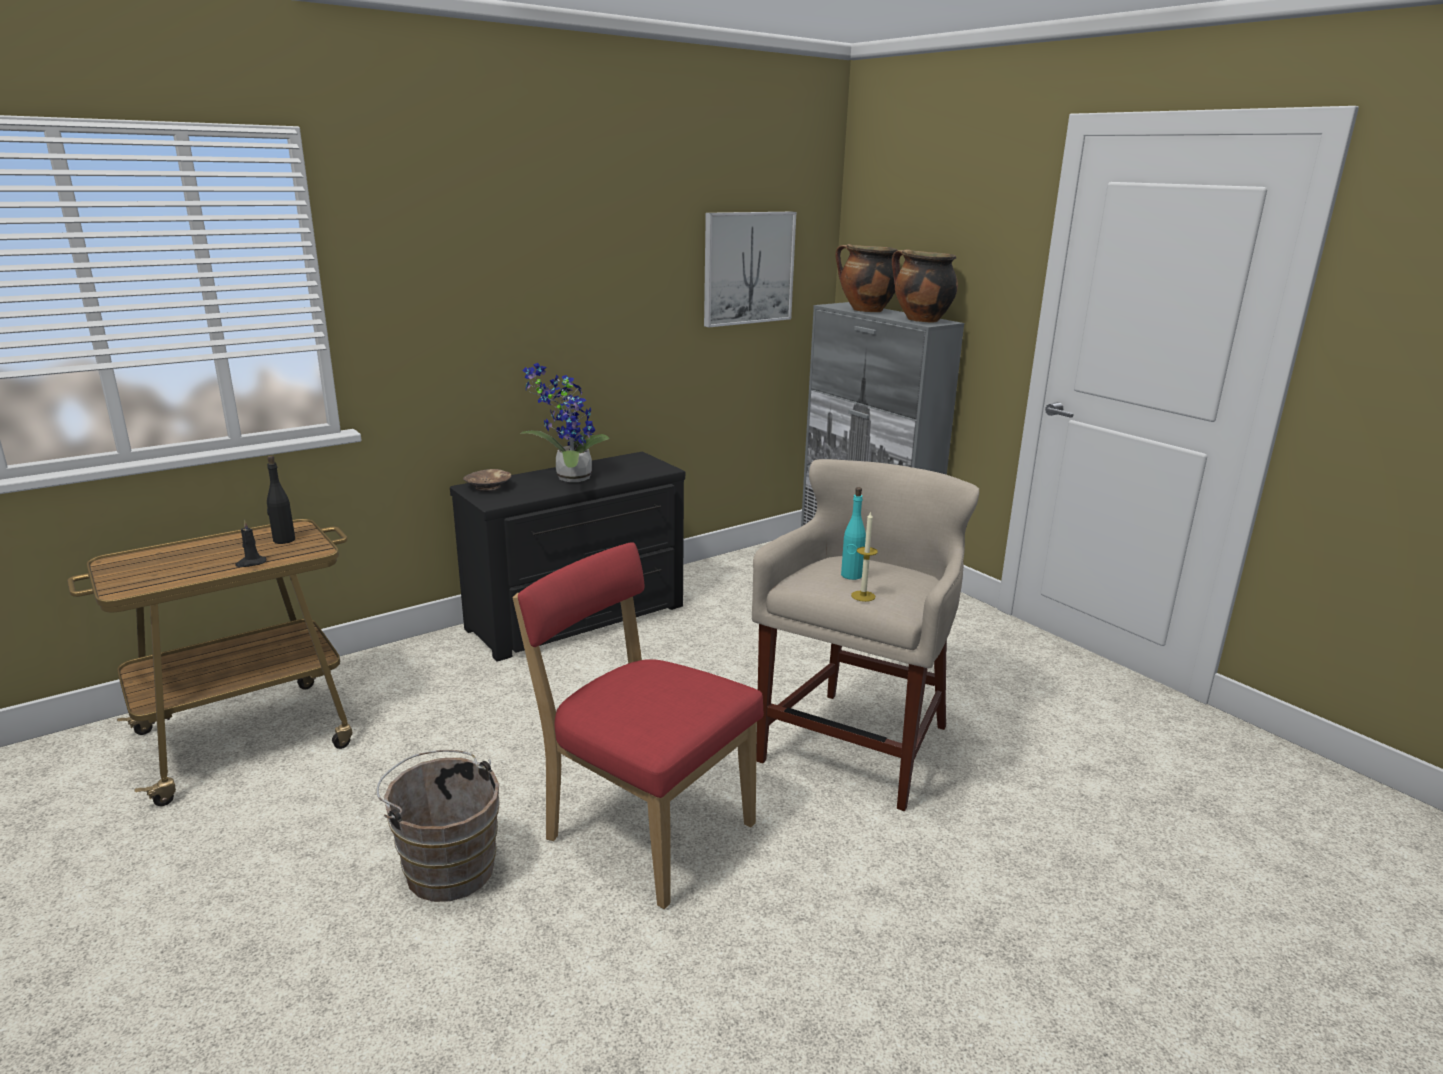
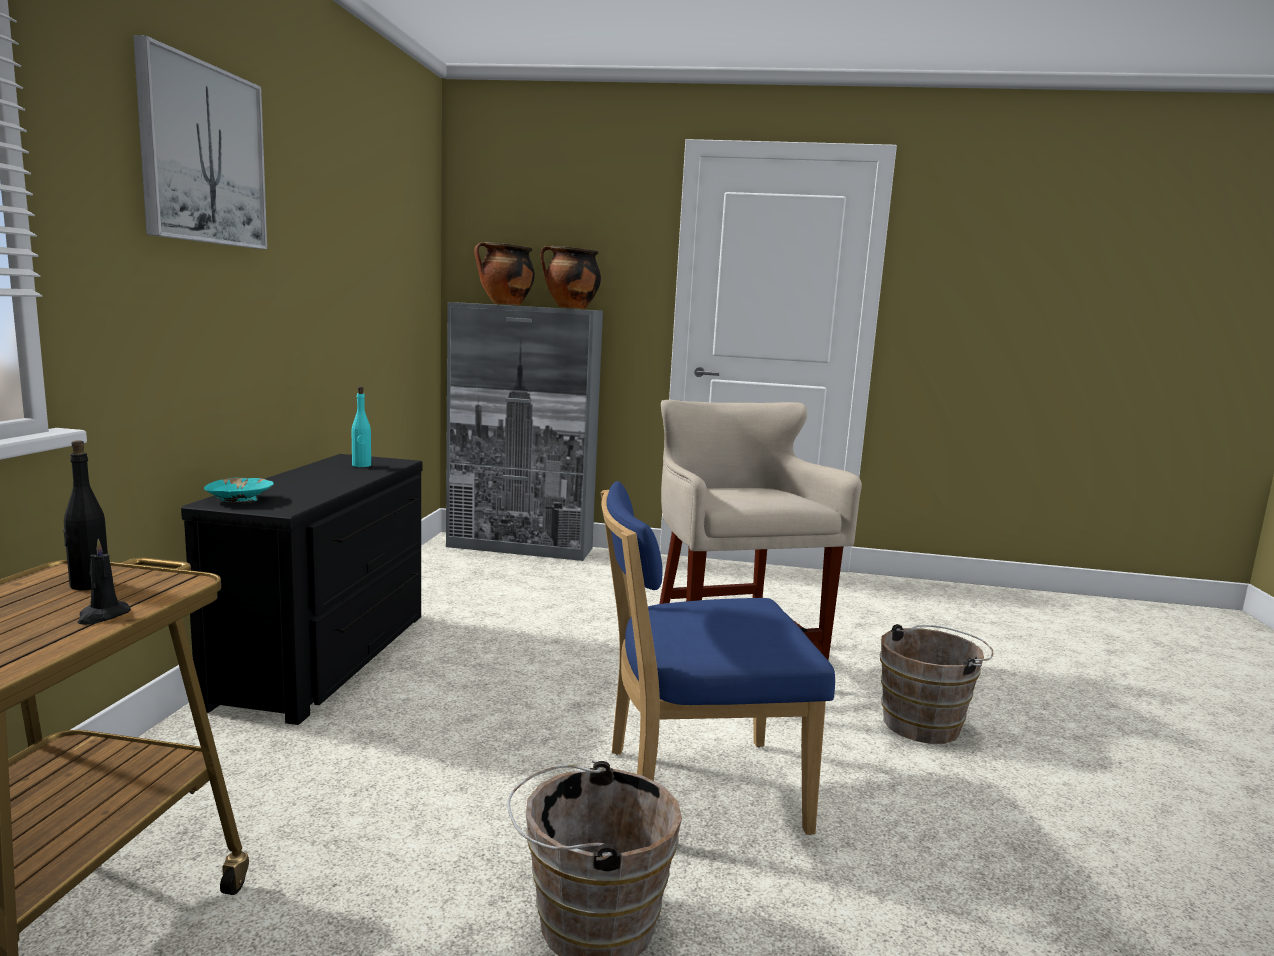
camera: 45 degrees left, 10 degrees down
(488, 487) = (240, 499): brown bowl -> turquoise bowl
(569, 478) = (319, 480): potted plant -> none
(643, 828) = (693, 789): red chair -> blue chair
(748, 268) = (395, 260): picture -> picture (202, 154)
(851, 575) = (743, 492): turquoise bottle -> turquoise bottle (361, 465)
(863, 596) = (783, 500): candle -> none
(948, 892) = (926, 723): none -> brown bucket

